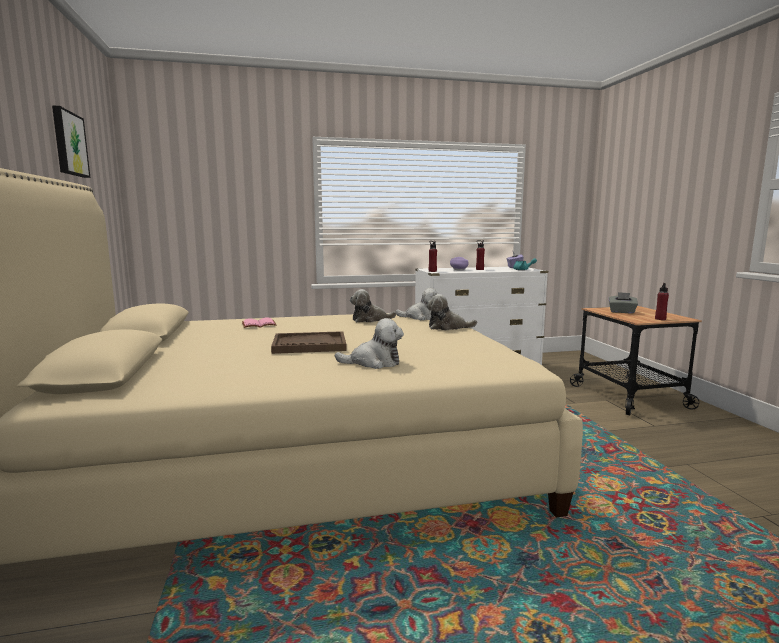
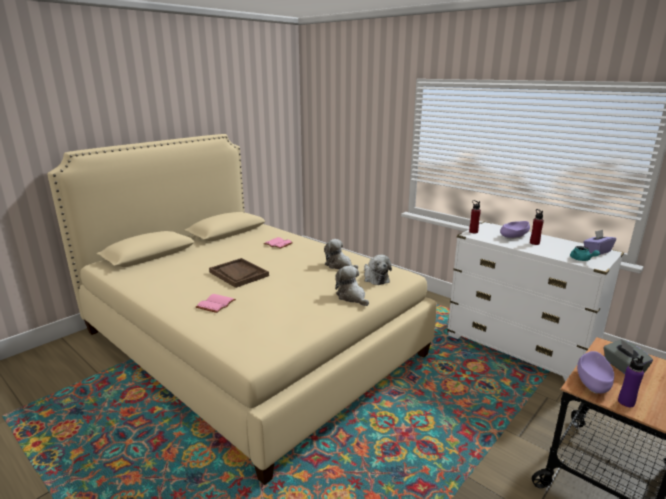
camera: 55 degrees right, 10 degrees up
(69, 144) = (226, 106): picture -> none
(374, 363) = (215, 304): plush toy -> pink book
(634, 318) = (592, 381): none -> purple bowl
(660, 319) = (626, 402): red bottle -> purple bottle

